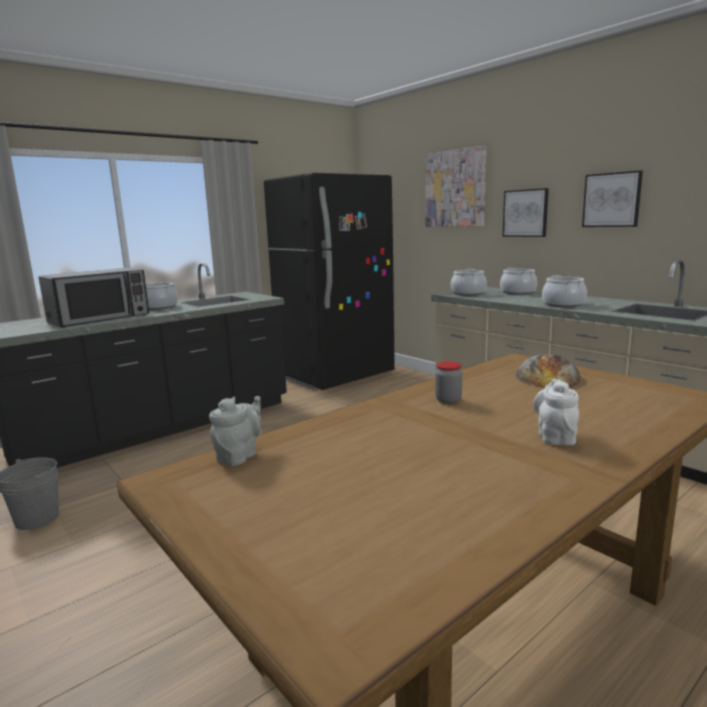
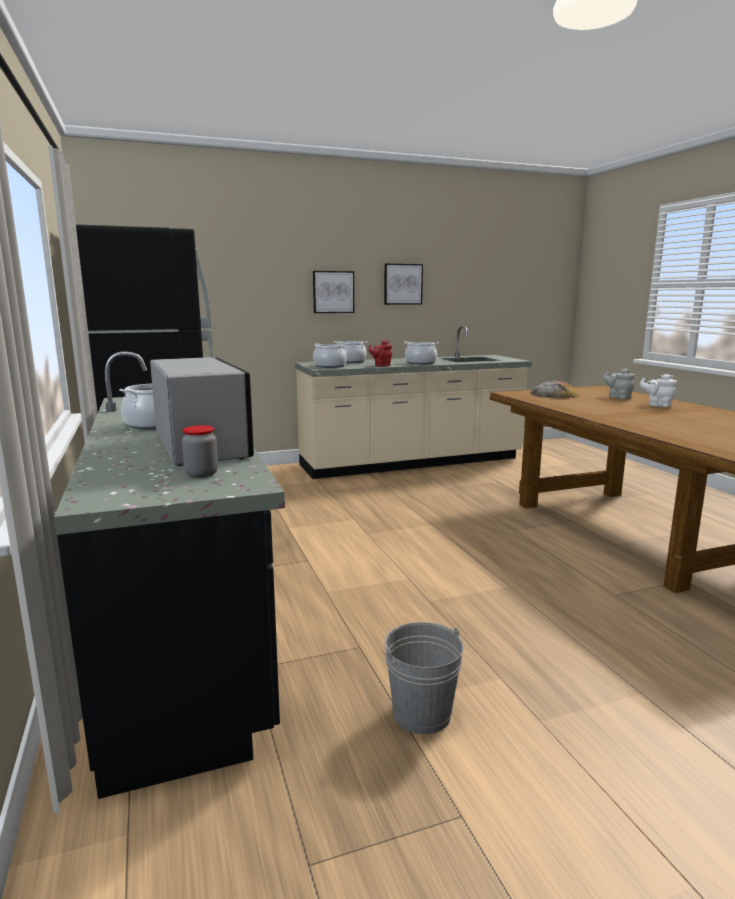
camera: 70 degrees left, 0 degrees up
(239, 456) = (693, 442): grey teapot -> grey teapot (618, 397)
(448, 400) = (594, 409): jar -> jar (201, 474)
(455, 189) = (251, 264): picture -> none
(506, 300) = (381, 365): none -> red teapot

